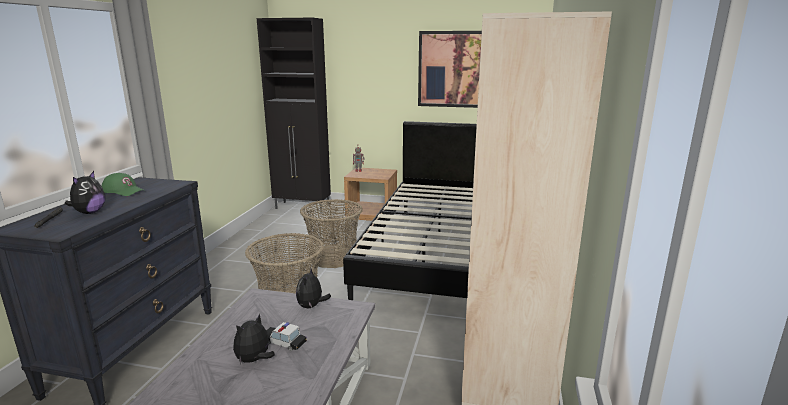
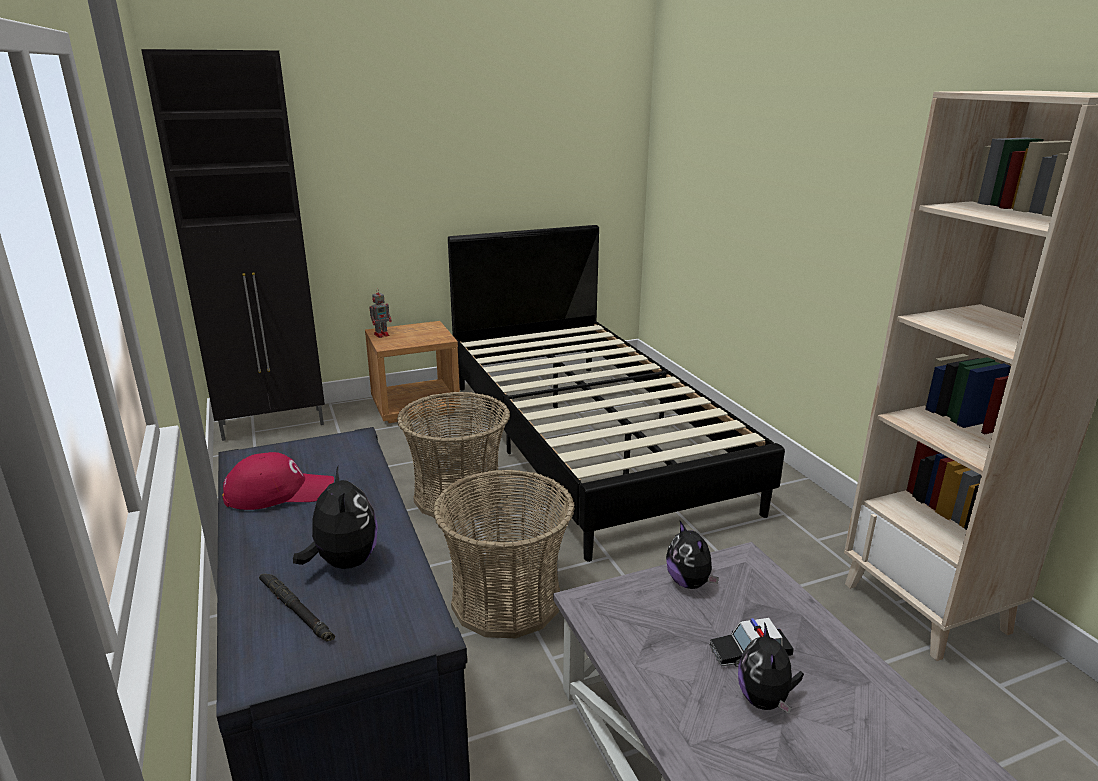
camera: 35 degrees left, 5 degrees up
(123, 191) = (279, 492): green cap -> red cap
(455, 69) = (522, 141): picture -> none

